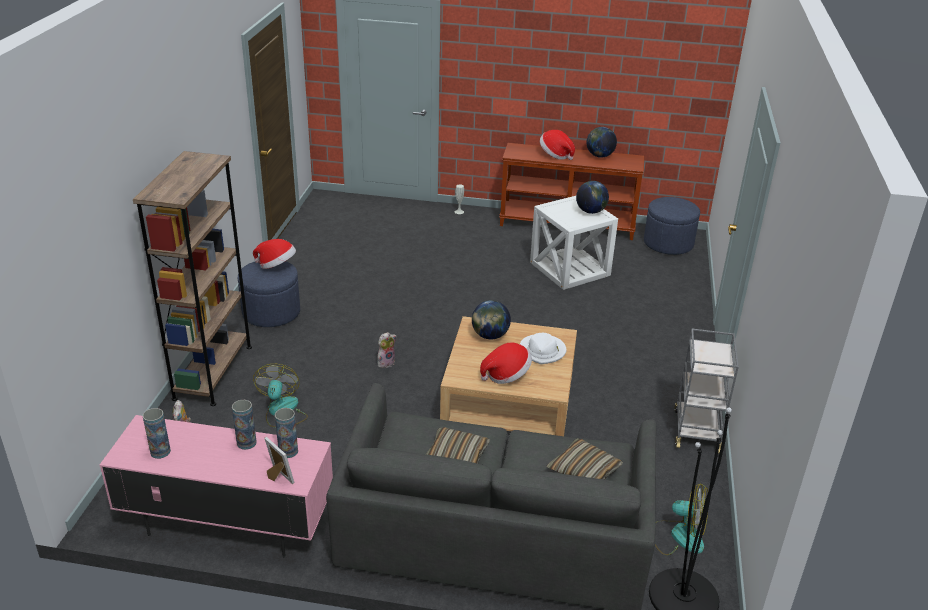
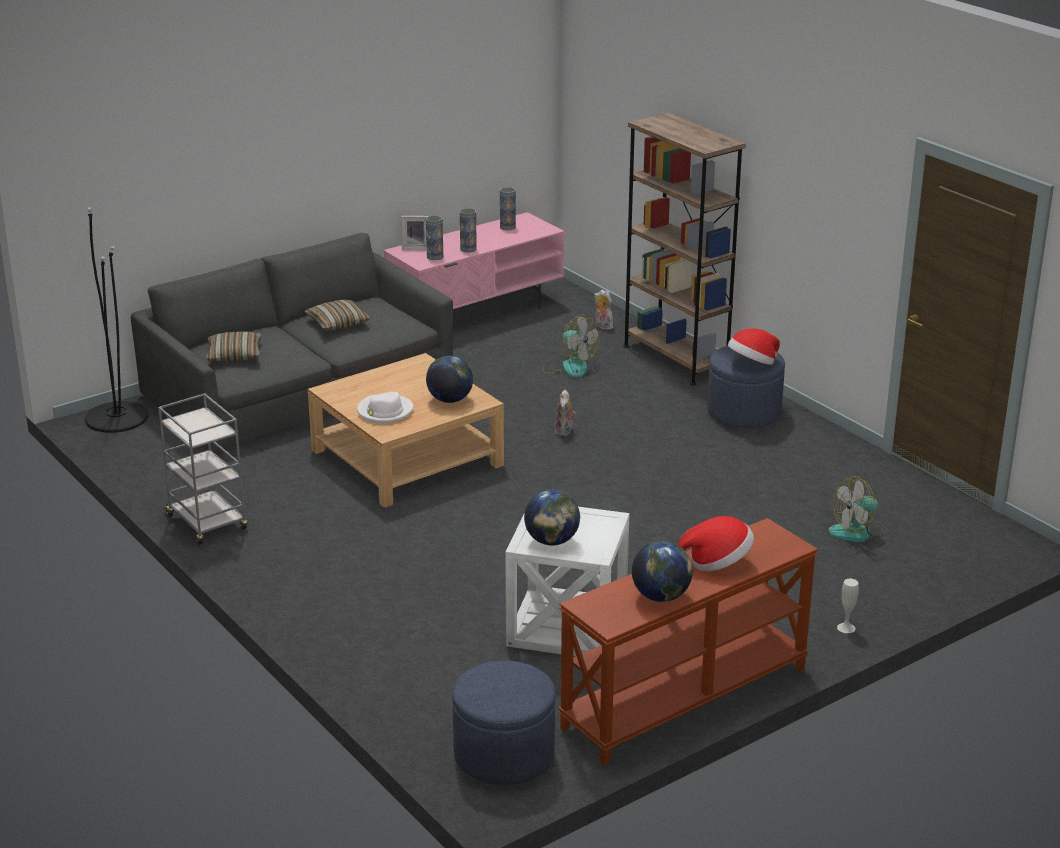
camera: 135 degrees right, 5 degrees down
(506, 375) = (386, 381): hat -> none
(678, 536) = (151, 445): fan -> fan (858, 532)

